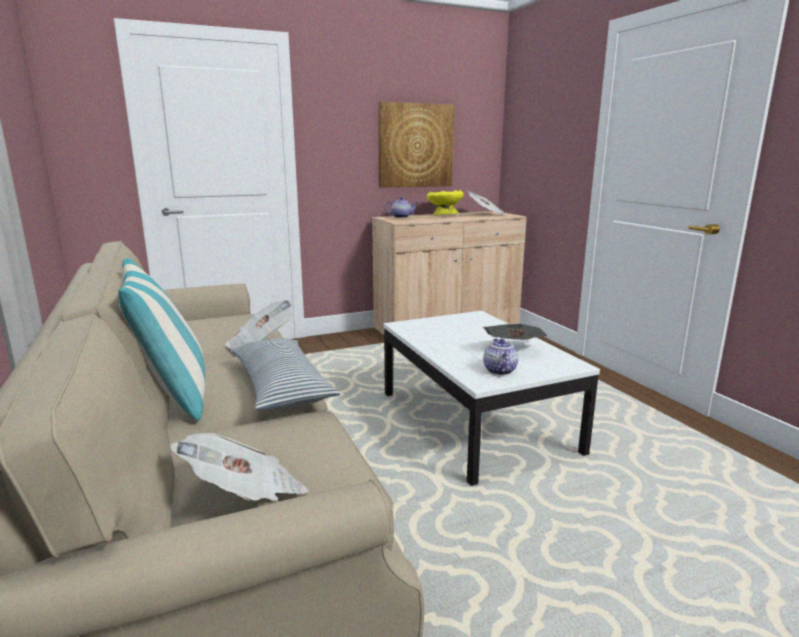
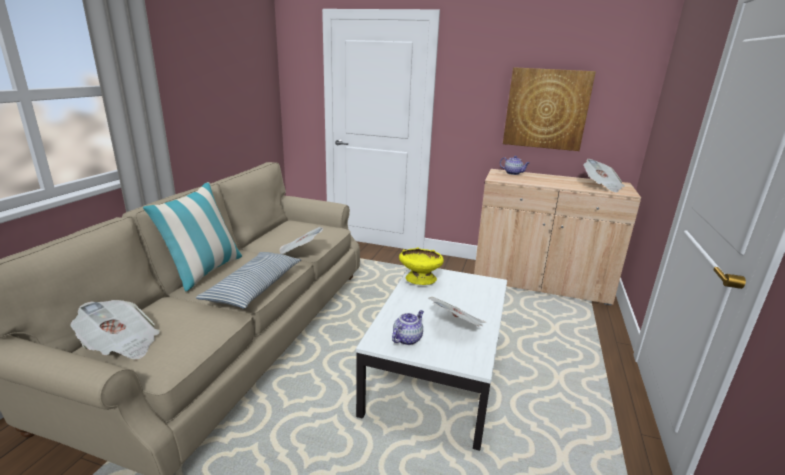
camera: 40 degrees right, 5 degrees up
(444, 215) = (556, 179): yellow bowl -> yellow bowl (419, 279)

